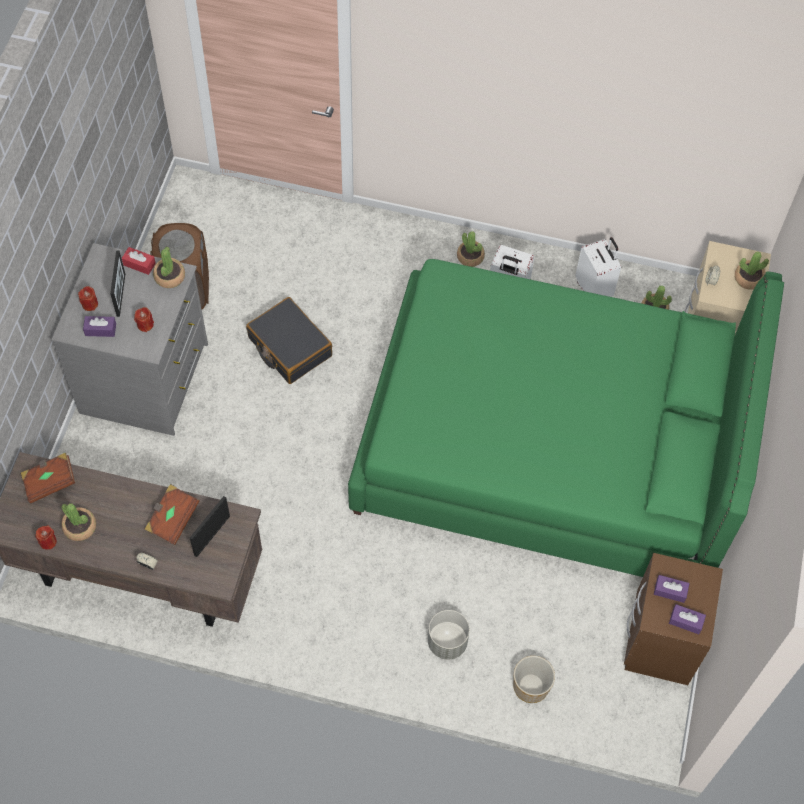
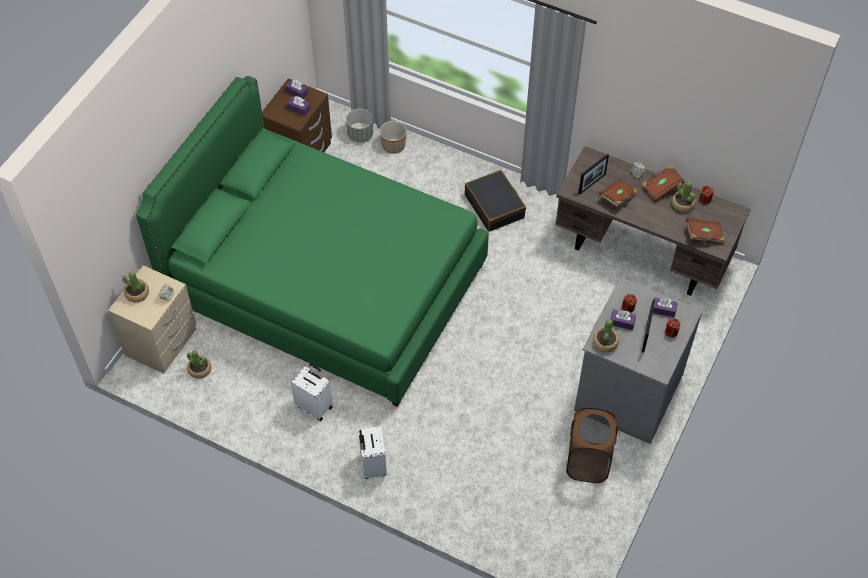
camera: 165 degrees left, 5 degrees down
(111, 549) = (661, 187): none -> brown book
(139, 264) = (629, 358): red tissue box -> none
(151, 305) = (622, 322): none -> purple tissue box
(289, 347) = (507, 395): black suitcase -> black suitcase (495, 206)
(447, 642) = (439, 177): grey planter -> grey planter (360, 135)
(470, 257) = (334, 446): potted plant -> none
(594, 290) = (240, 396): white suitcase -> white suitcase (372, 465)

